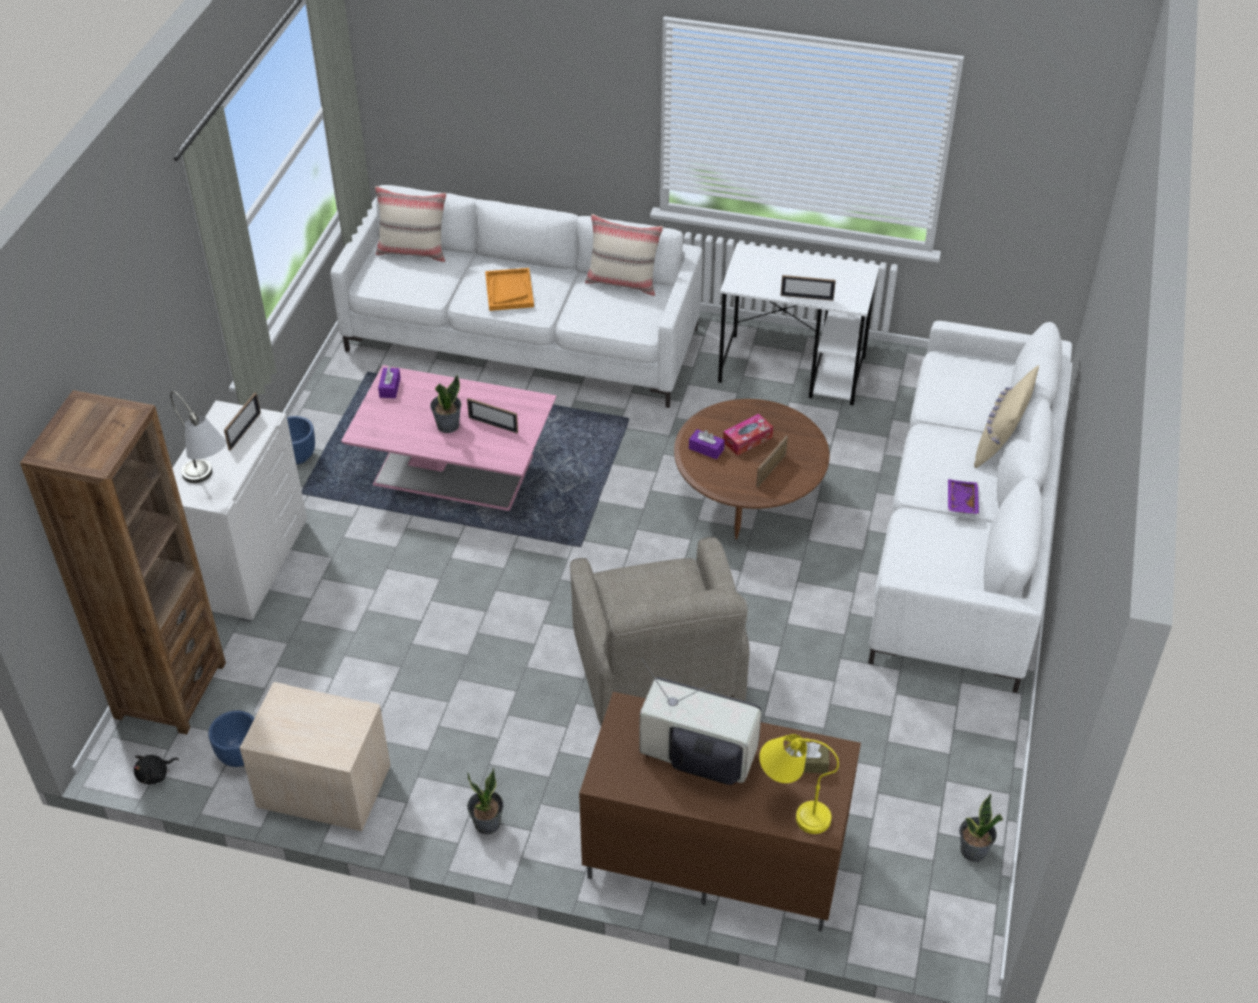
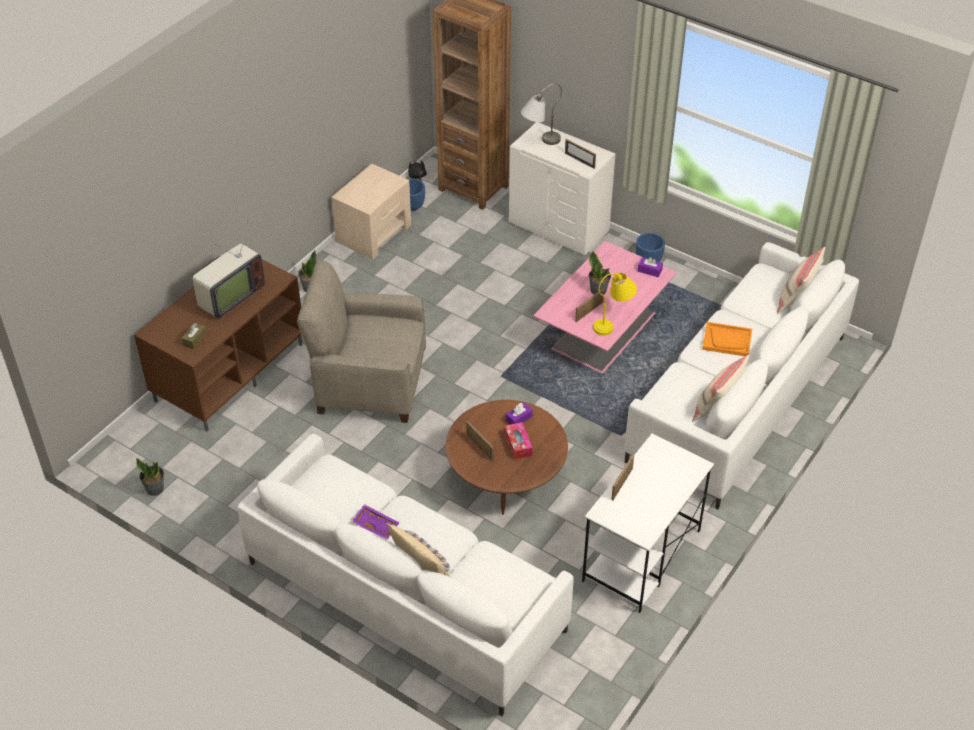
camera: 110 degrees right, 0 degrees up
(792, 807) = (172, 324): yellow table lamp -> yellow table lamp (614, 322)

